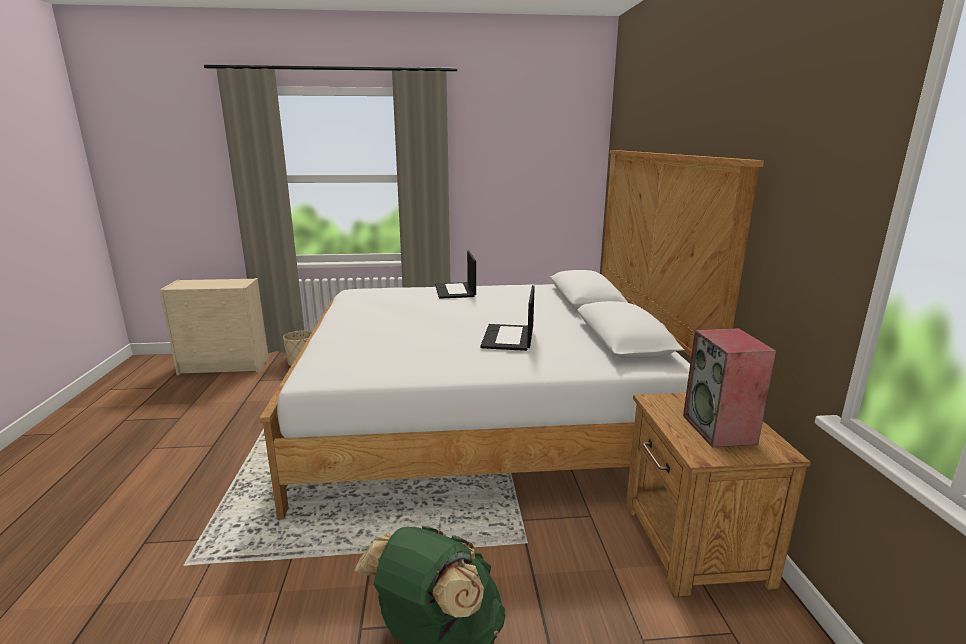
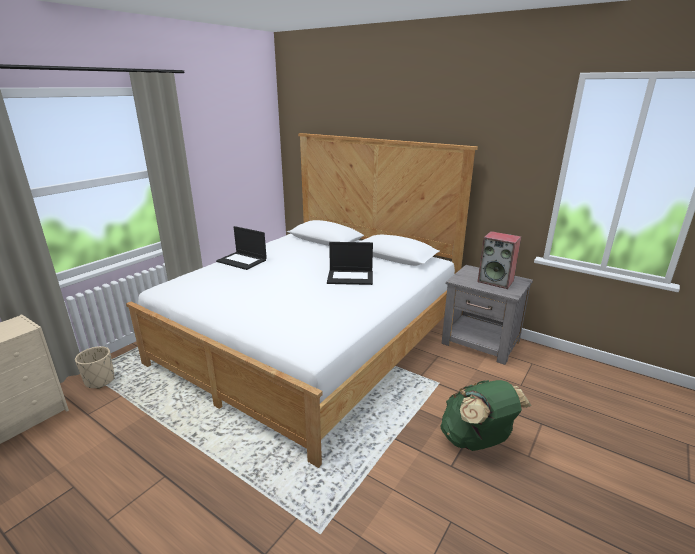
camera: 50 degrees left, 5 degrees up
(509, 338) = (351, 277): laptop -> laptop turned 45 degrees counterclockwise
(693, 545) = (481, 343): brown nightstand -> grey nightstand

